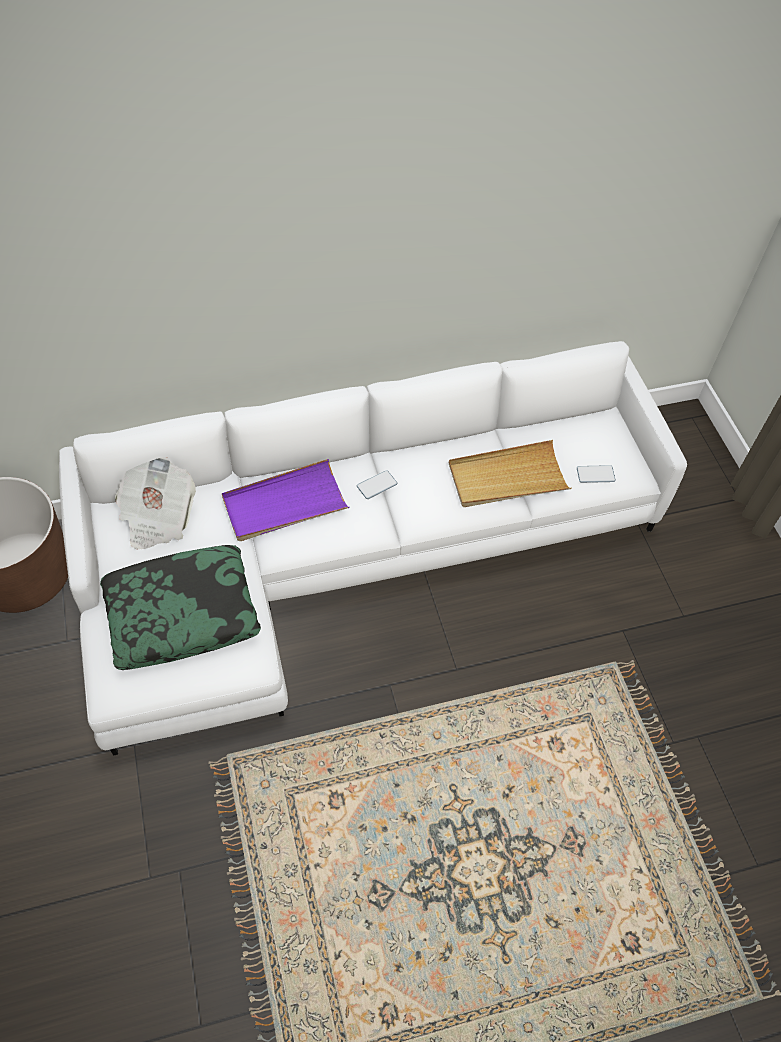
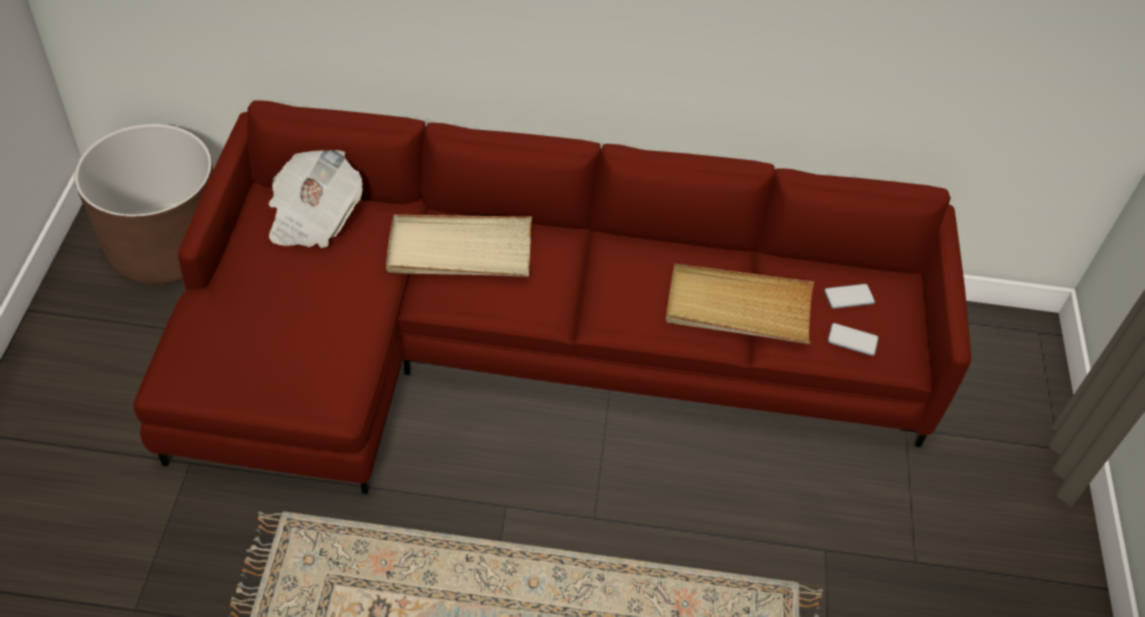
camera: 20 degrees right, 5 degrees down
(182, 613) = (287, 325): pillow -> none
(284, 504) = (459, 250): purple tray -> beige tray
(349, 552) = (531, 344): white sofa -> red sofa
(377, 485) = (577, 265): phone -> phone (849, 297)

